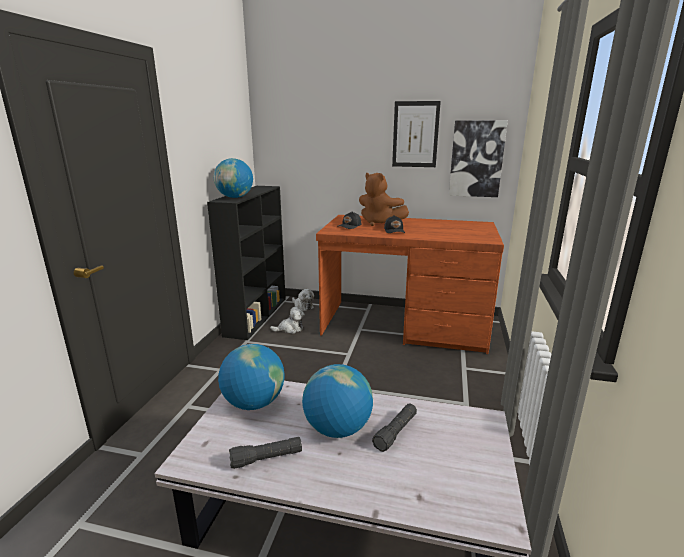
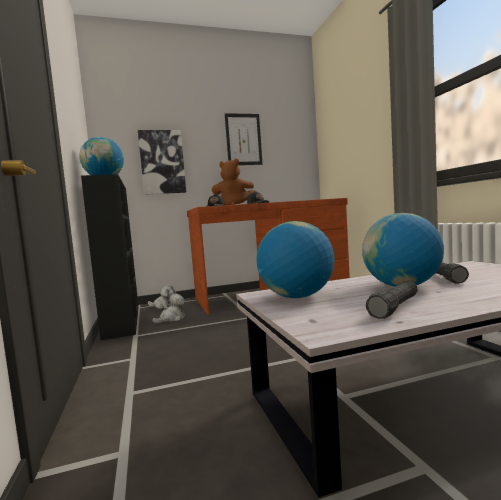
camera: 30 degrees left, 15 degrees down
(476, 159) = (290, 157): picture -> picture (162, 162)

